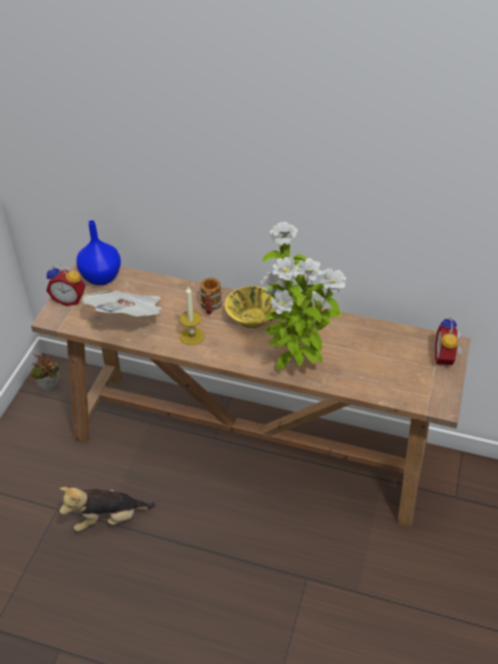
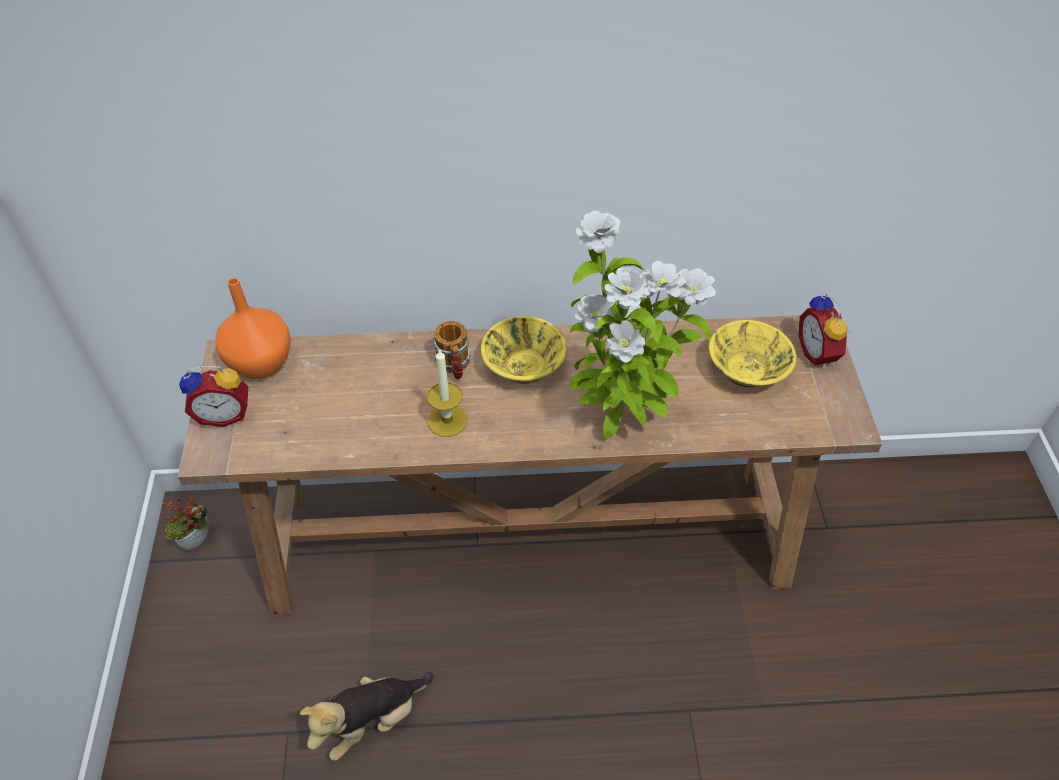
camera: 20 degrees left, 5 degrees up
(100, 277) = (259, 363): blue vase -> orange vase
(129, 317) = (335, 418): newspaper -> none
(391, 356) = (747, 370): none -> yellow bowl

